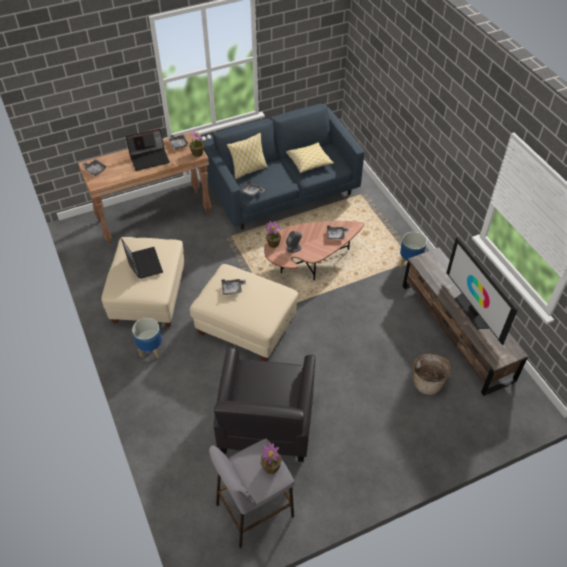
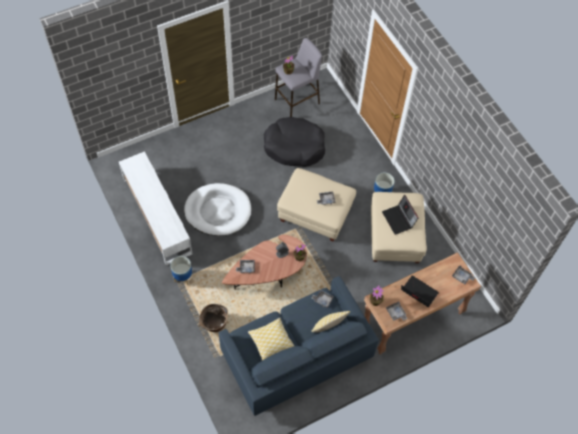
camera: 175 degrees right, 10 degrees up
(150, 158) = (417, 293): laptop -> laptop turned 60 degrees clockwise
(266, 424) = (294, 147): black armchair -> black dog bed
(375, 334) = (218, 211): none -> white dog bed
(427, 382) = (185, 177): basket -> basket (214, 324)
(456, 332) = (157, 215): brown tv stand -> white tv stand
(473, 311) = (148, 193): television -> none

